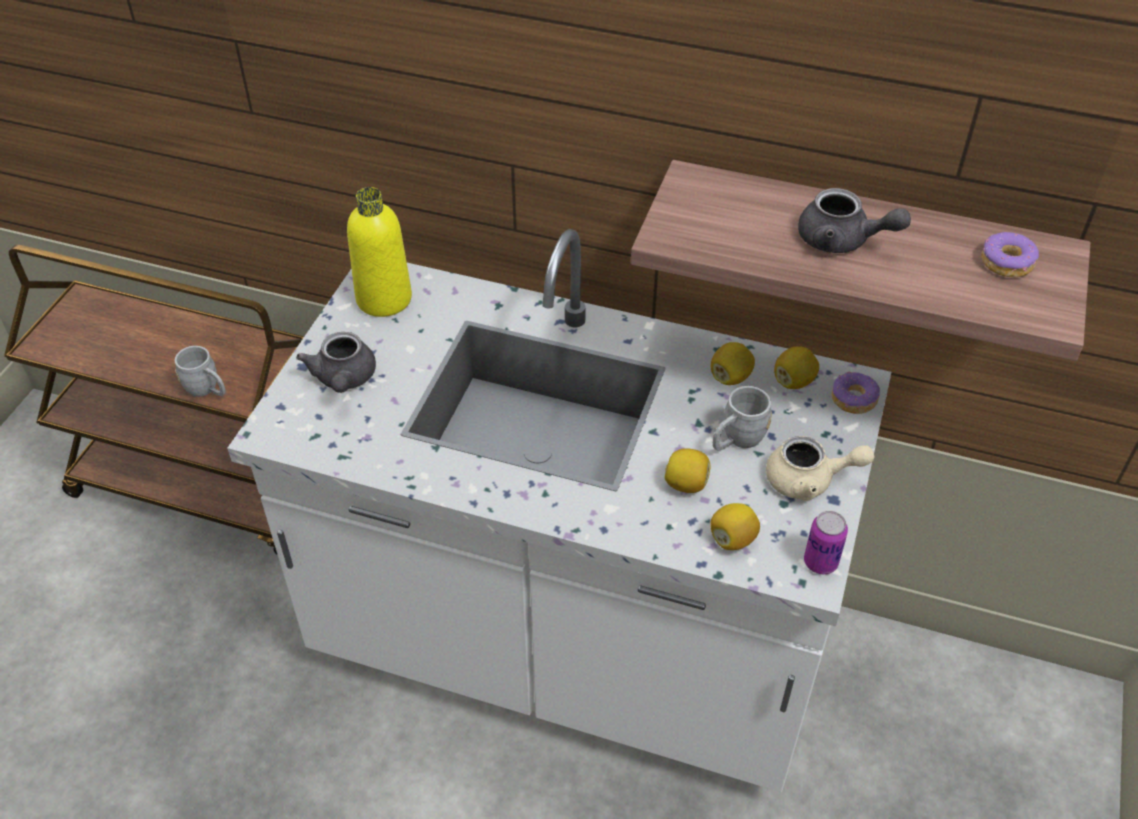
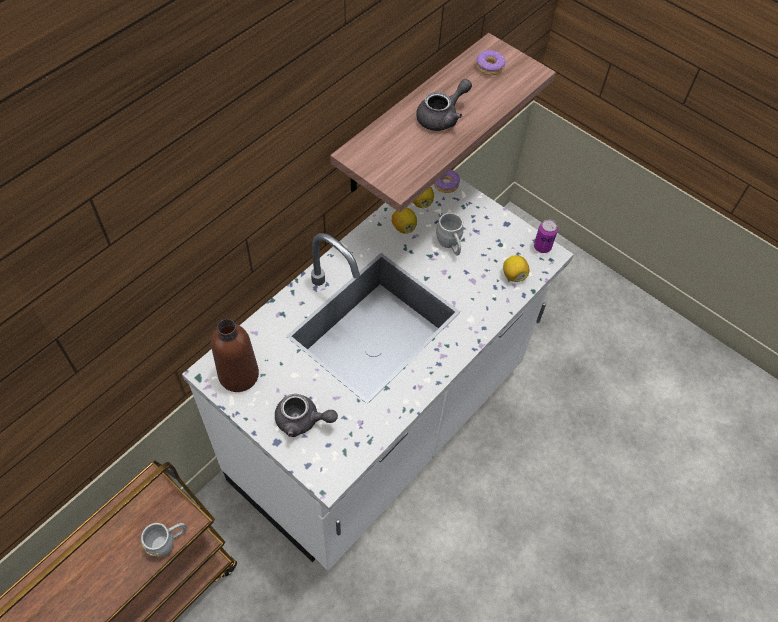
camera: 70 degrees left, 10 degrees up
(384, 299) = (238, 375): yellow bottle -> brown bottle
(686, 484) = (469, 279): lemon -> none
(809, 480) = (490, 227): beige teapot -> none

